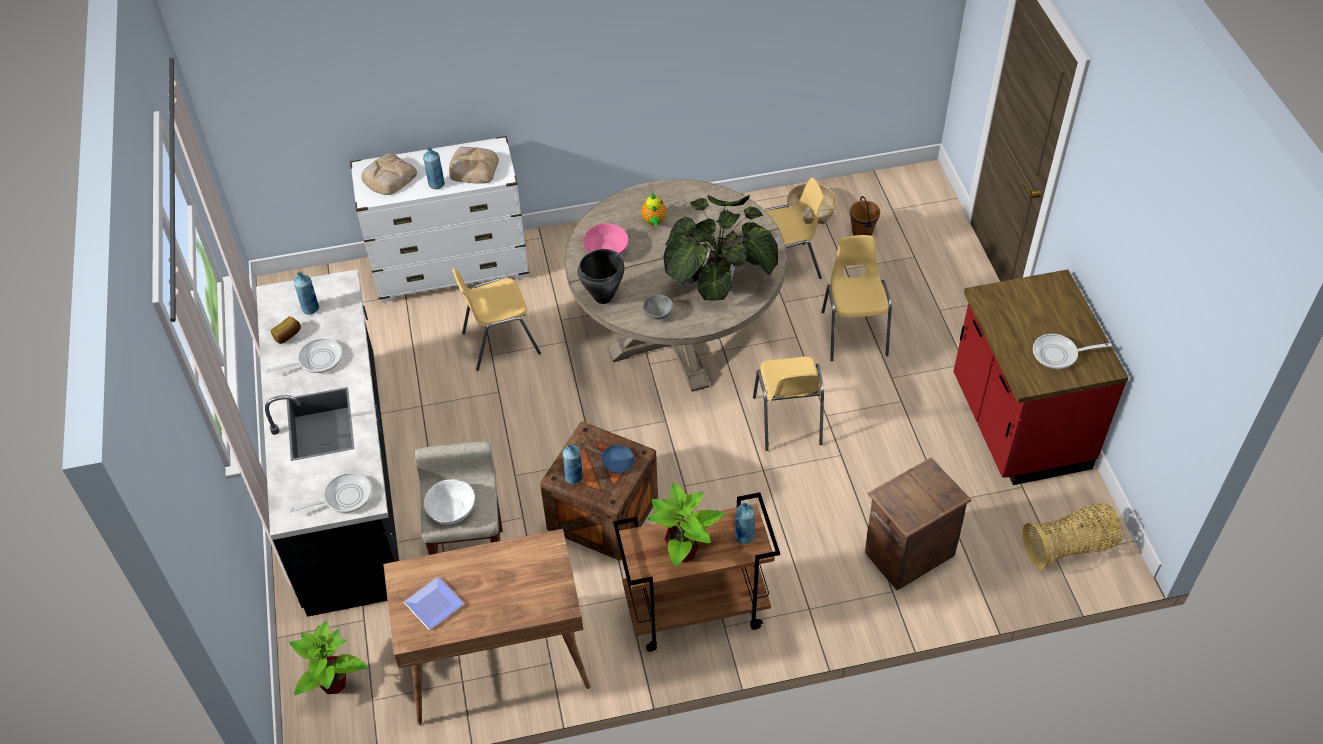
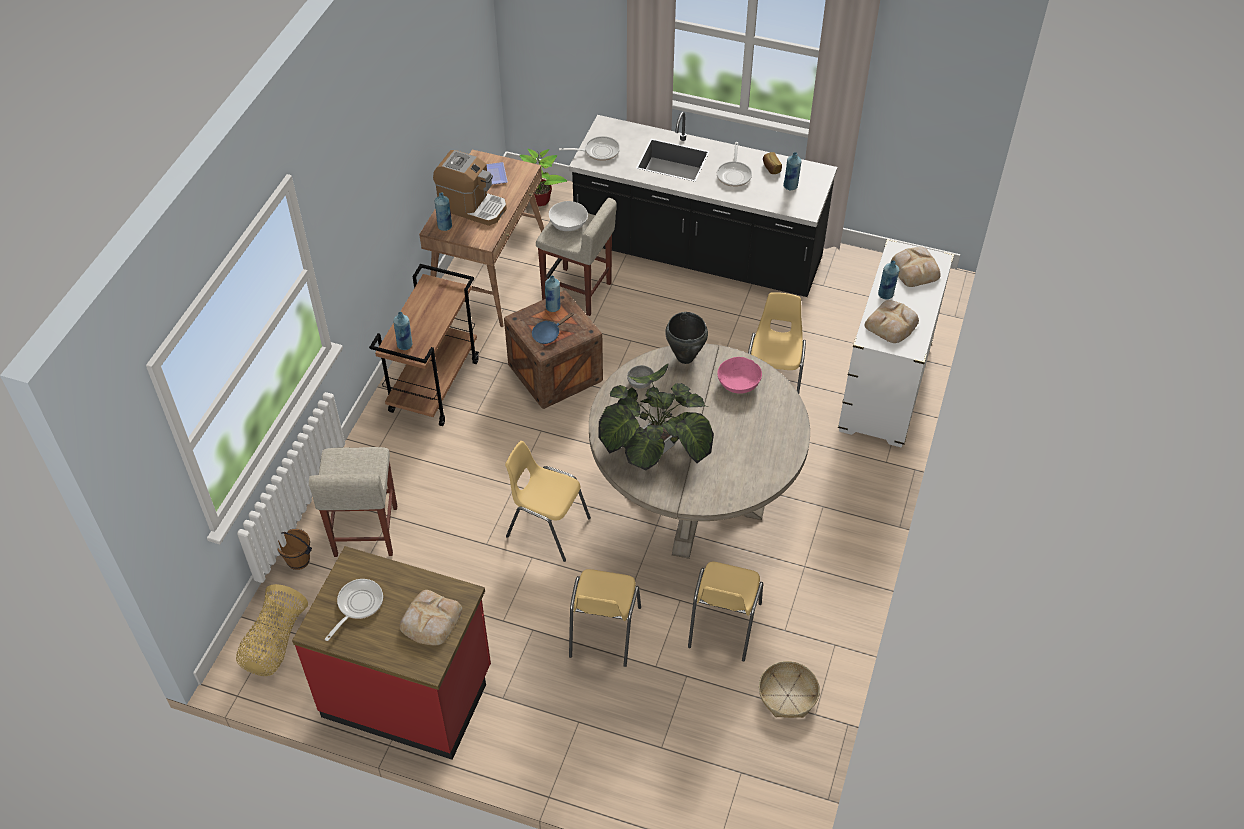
camera: 120 degrees right, 0 degrees up
(343, 497) = (598, 151): frying pan -> frying pan turned 105 degrees counterclockwise
(501, 589) = (472, 207): none -> coffee machine
(552, 597) = (445, 226): none -> blue bottle
(654, 222) = (750, 429): teapot -> none
(684, 552) = (423, 309): potted plant -> none
(853, 333) = (603, 632): yellow chair -> yellow chair turned 75 degrees clockwise
(862, 232) = (725, 722): brown bucket -> brown bucket (298, 561)
(908, 554) = (365, 532): crate -> beige stool
(1025, 303) = (430, 620): none -> bread

